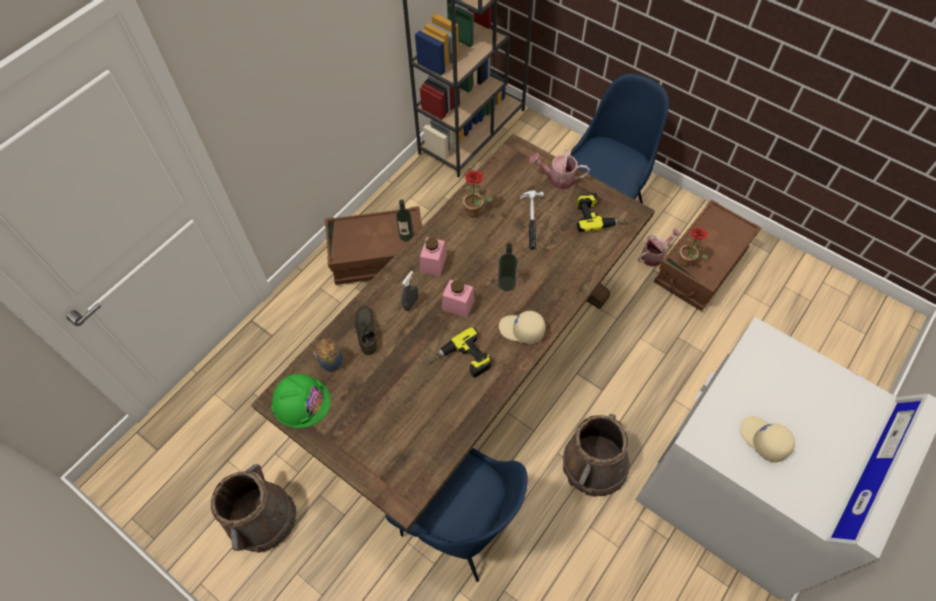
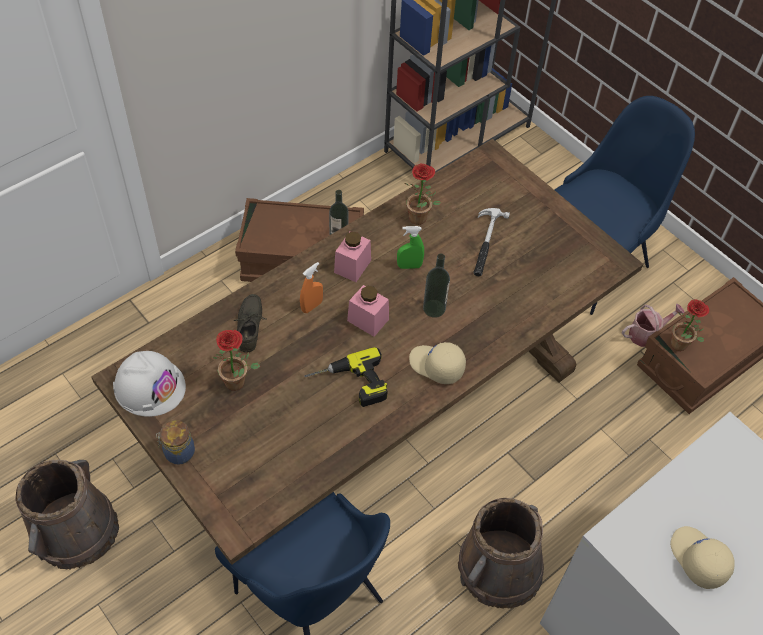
camera: 10 degrees right, 5 degrees down
(301, 402) = (149, 386): green hard hat -> white hard hat
(330, 362) = (197, 350): jar -> jar (178, 452)
(372, 381) = (239, 383): none -> potted plant
(411, 304) = (312, 306): grey spray bottle -> orange spray bottle
(477, 253) = (409, 266): none -> green spray bottle
(558, 178) = (532, 202): watering can -> none
(602, 214) = (575, 254): power drill -> none

